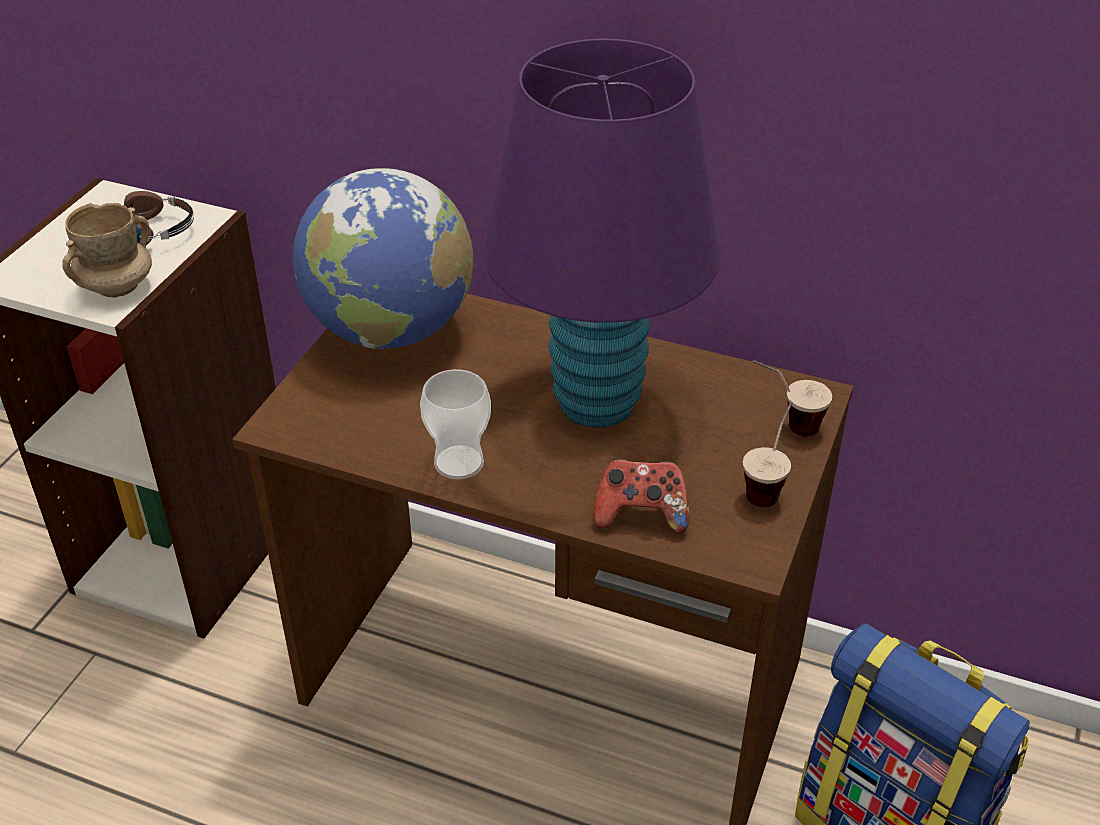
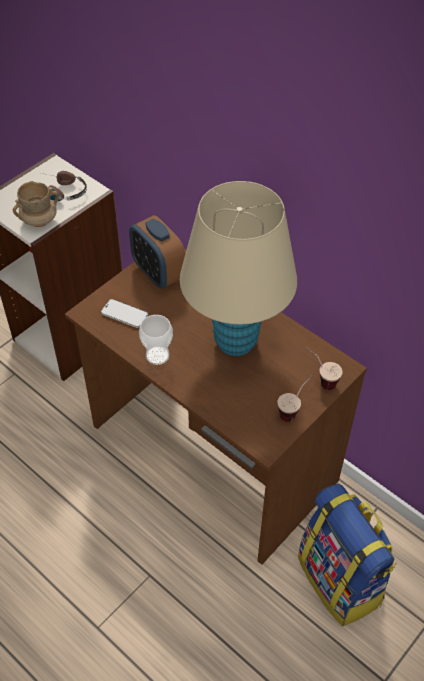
camera: 20 degrees right, 10 degrees up
(357, 411) = (124, 314): none -> phone
(390, 330) = (158, 273): globe -> alarm clock
(596, 403) = (235, 342): purple table lamp -> beige table lamp
(640, 515) = (226, 407): game controller -> none

